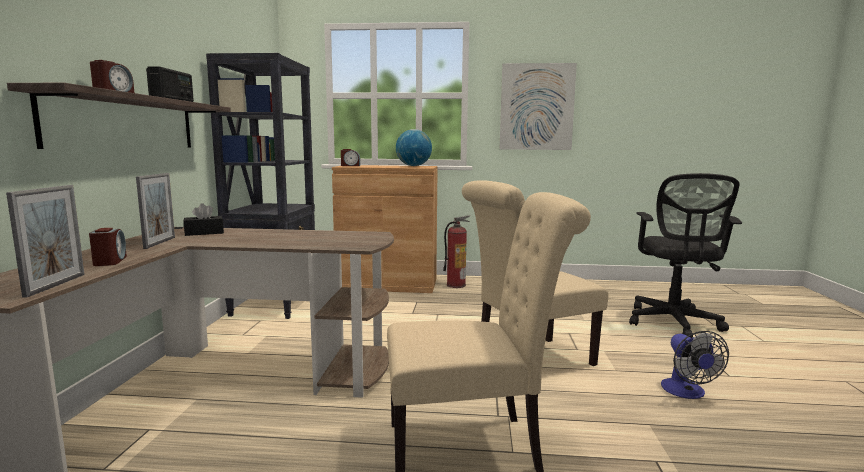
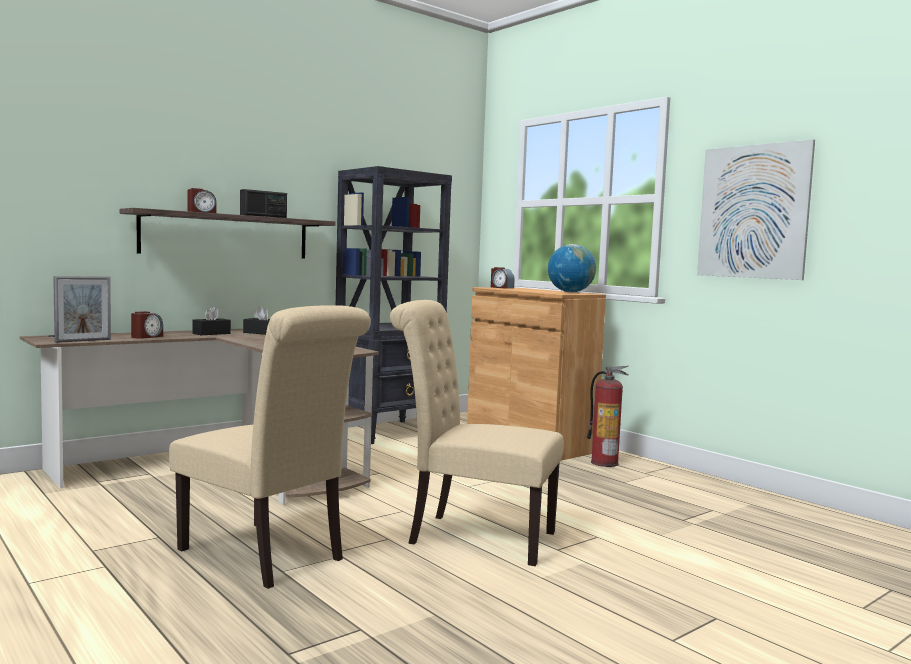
camera: 45 degrees right, 5 degrees down
(160, 243) = (211, 333): picture frame -> black tissue box
(673, 323) = (790, 582): black office chair -> none
(687, 392) = (558, 622): fan -> none

